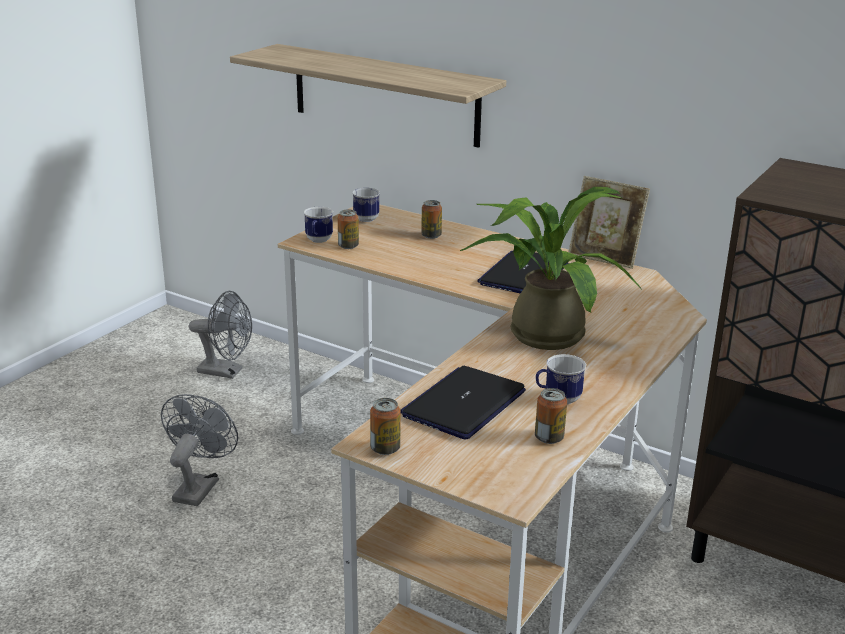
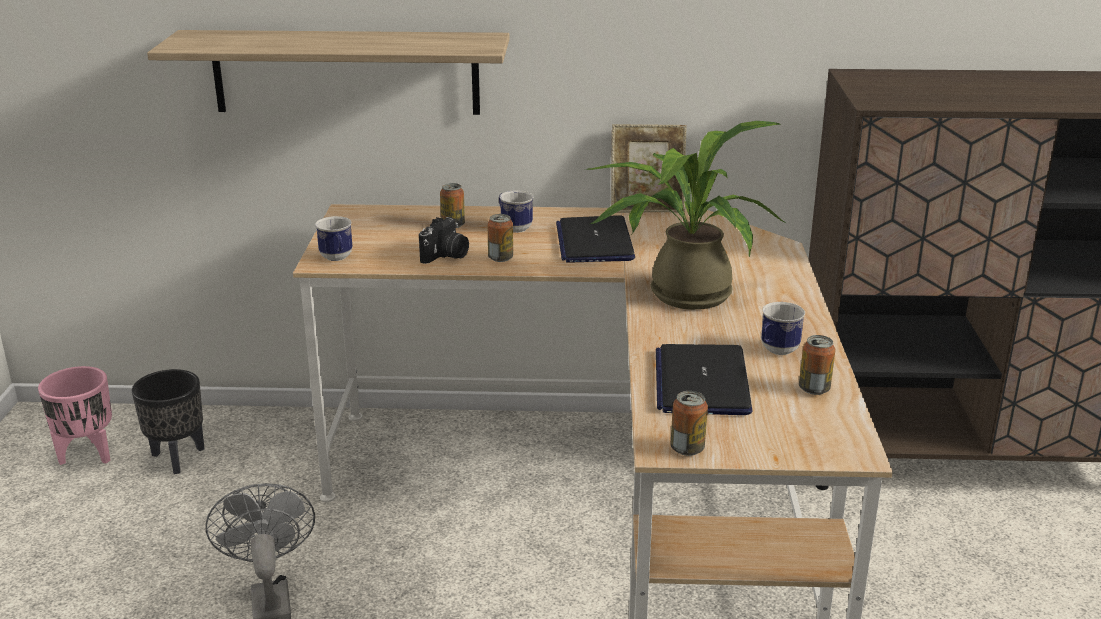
camera: 30 degrees left, 0 degrees up
(175, 352) = (87, 455): none -> pink planter
(226, 372) = (177, 458): grey fan -> black planter
(348, 246) = (378, 256): can -> can (500, 258)
(365, 217) = (357, 221): mug -> mug (513, 227)
(396, 257) = (446, 256): none -> camera

